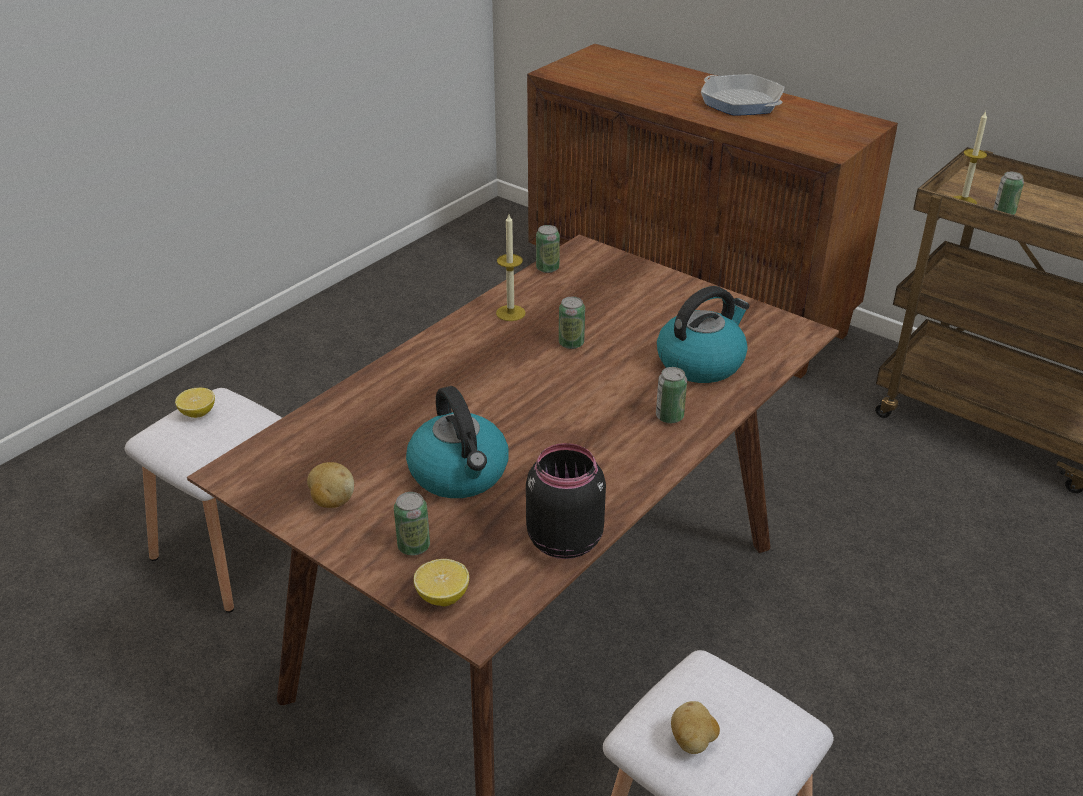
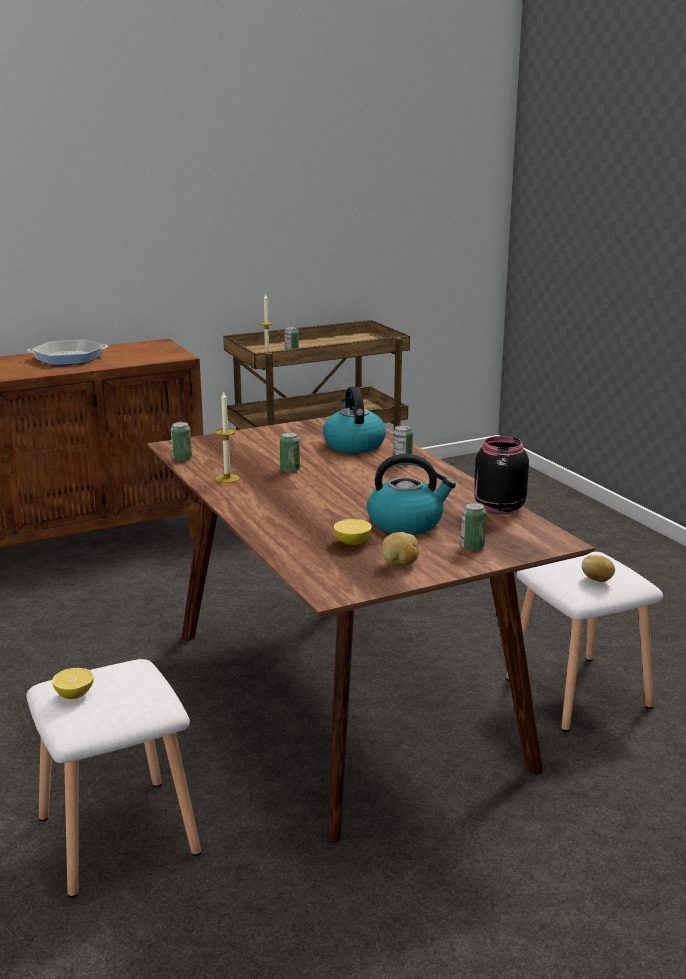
camera: 65 degrees left, 15 degrees down
(442, 596) = (527, 546): lemon -> lemon (352, 543)

